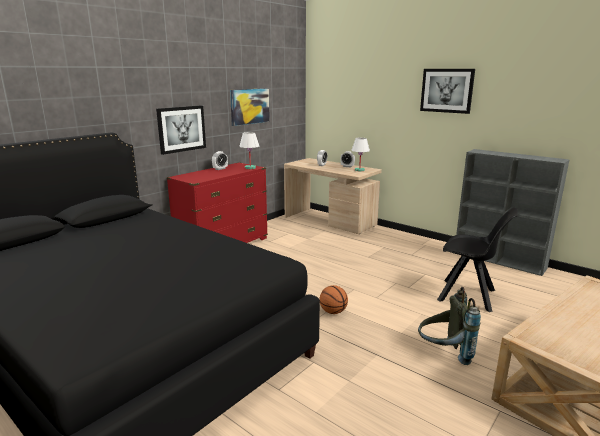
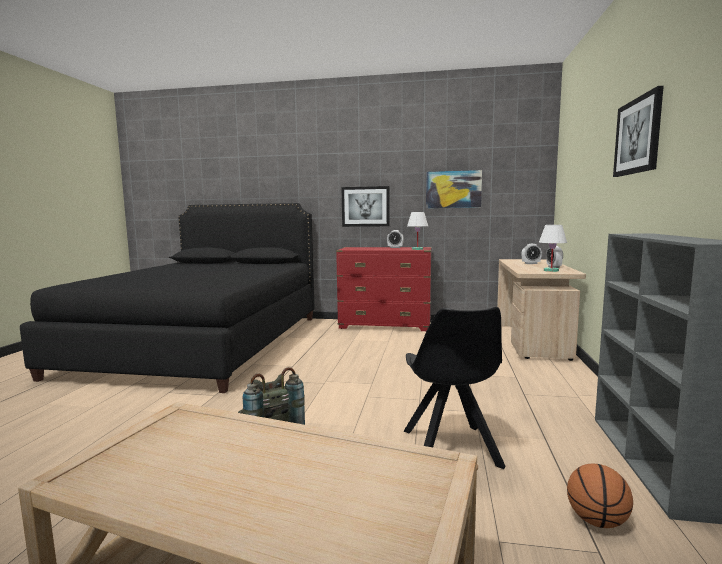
camera: 60 degrees right, 10 degrees down
(333, 312) = (311, 384): basketball -> basketball (596, 521)

